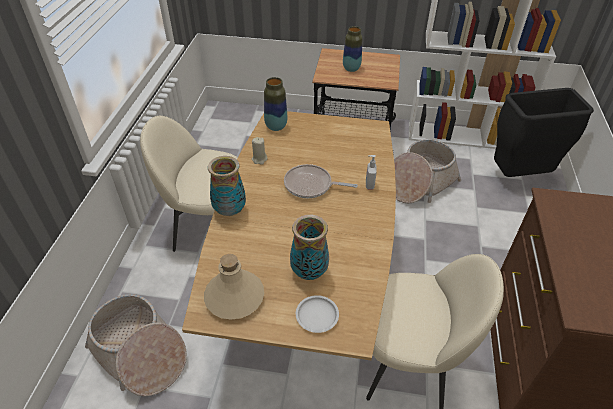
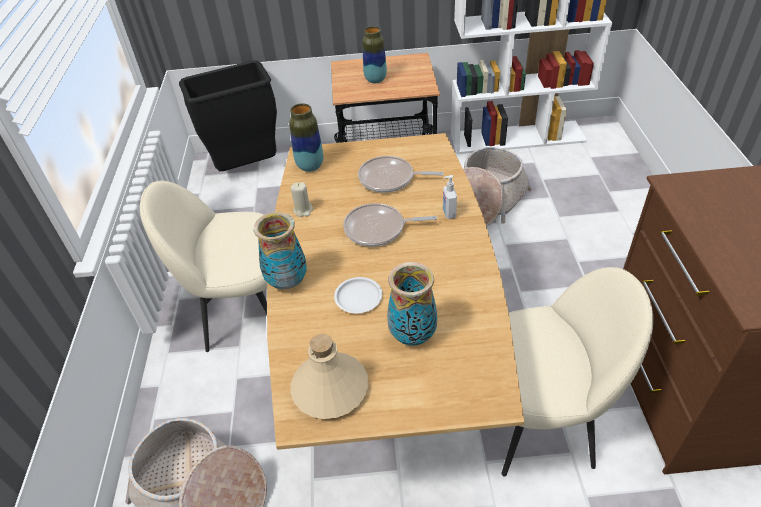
camera: 10 degrees left, 0 degrees up
(317, 315) = (441, 386): white plate -> white plate (359, 297)
(333, 148) = (390, 179): none -> frying pan
(518, 175) = (594, 170): black trash can -> black trash can (247, 168)

